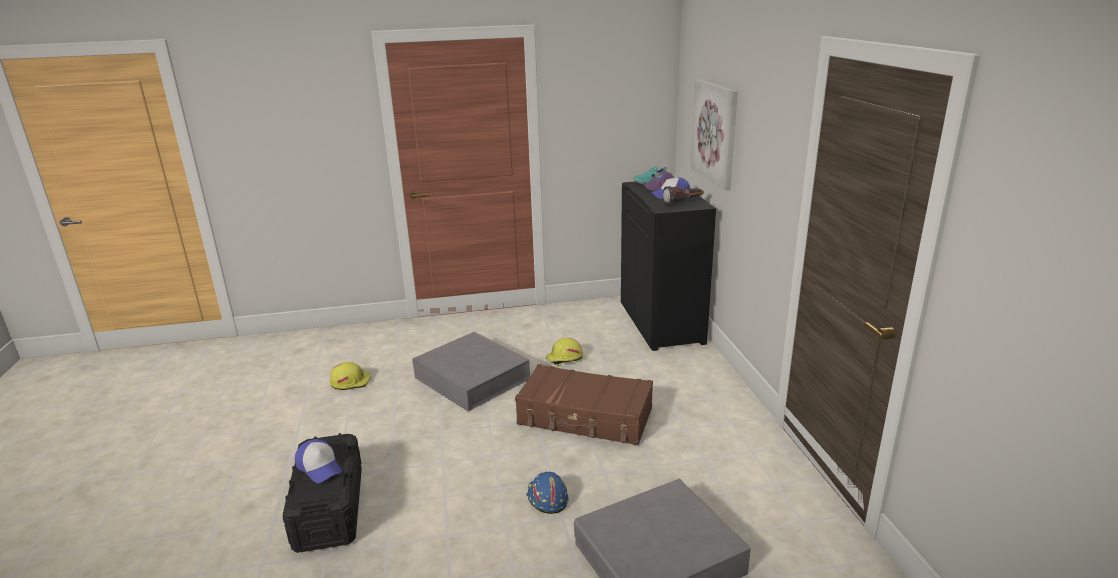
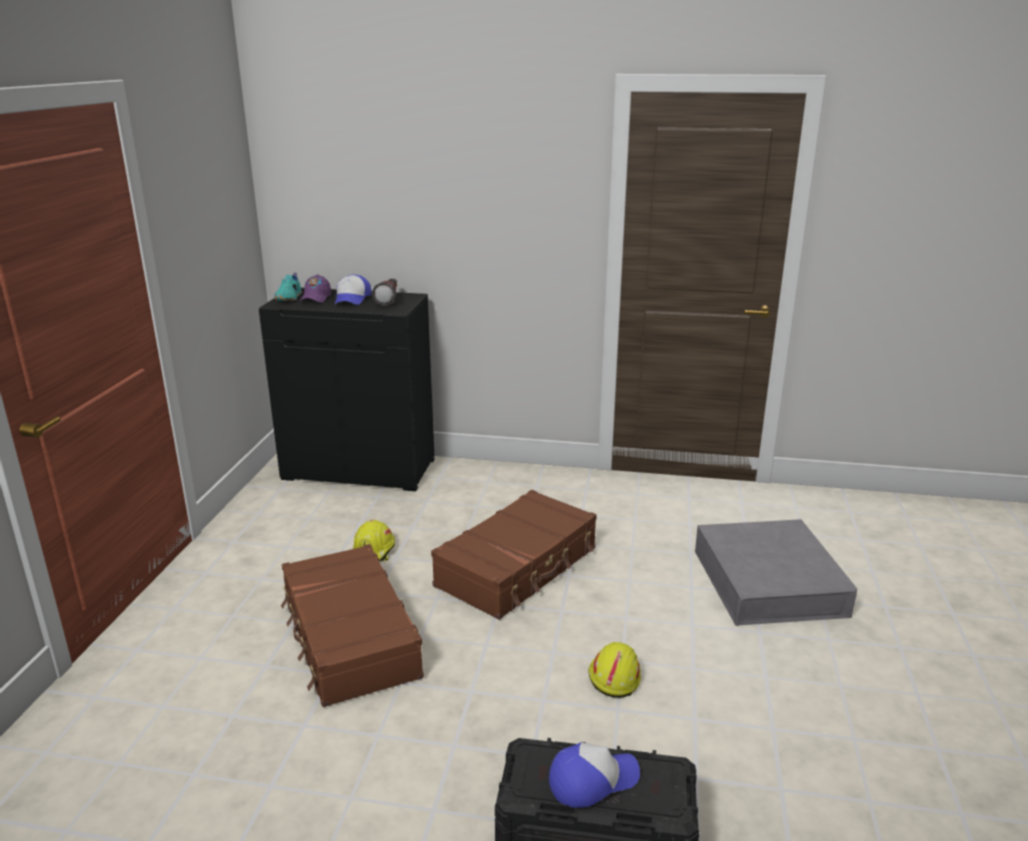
camera: 70 degrees left, 0 degrees up
(351, 382) = (226, 783): yellow hard hat -> yellow hard hat (614, 676)
(472, 378) = (349, 638): grey storage box -> brown suitcase
(546, 498) = (656, 628): blue hard hat -> none
(715, 132) = (392, 206): picture -> none

